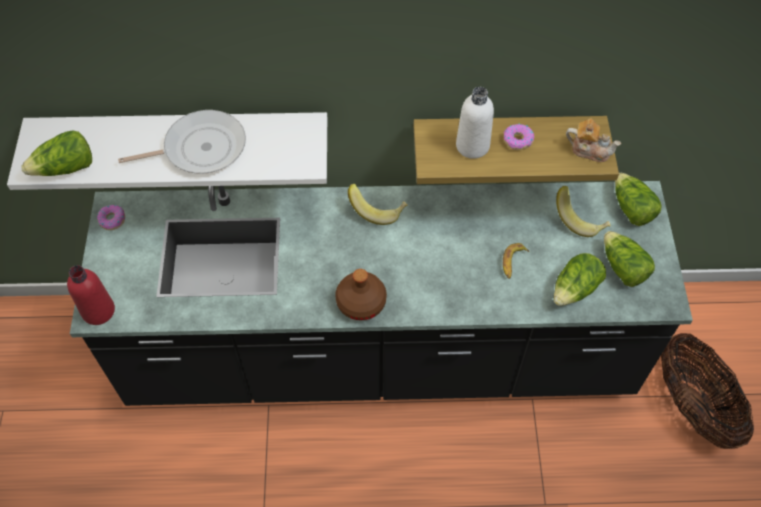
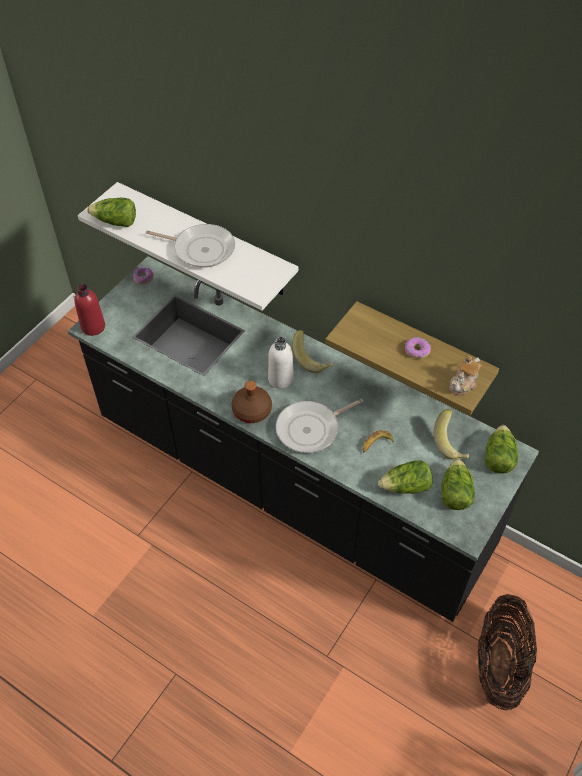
camera: 35 degrees right, 5 degrees down
(437, 285) = (311, 429): none -> frying pan
(472, 146) = (381, 338): white bottle -> white bottle (281, 379)
(589, 150) = (464, 383): teapot -> teapot turned 75 degrees clockwise

